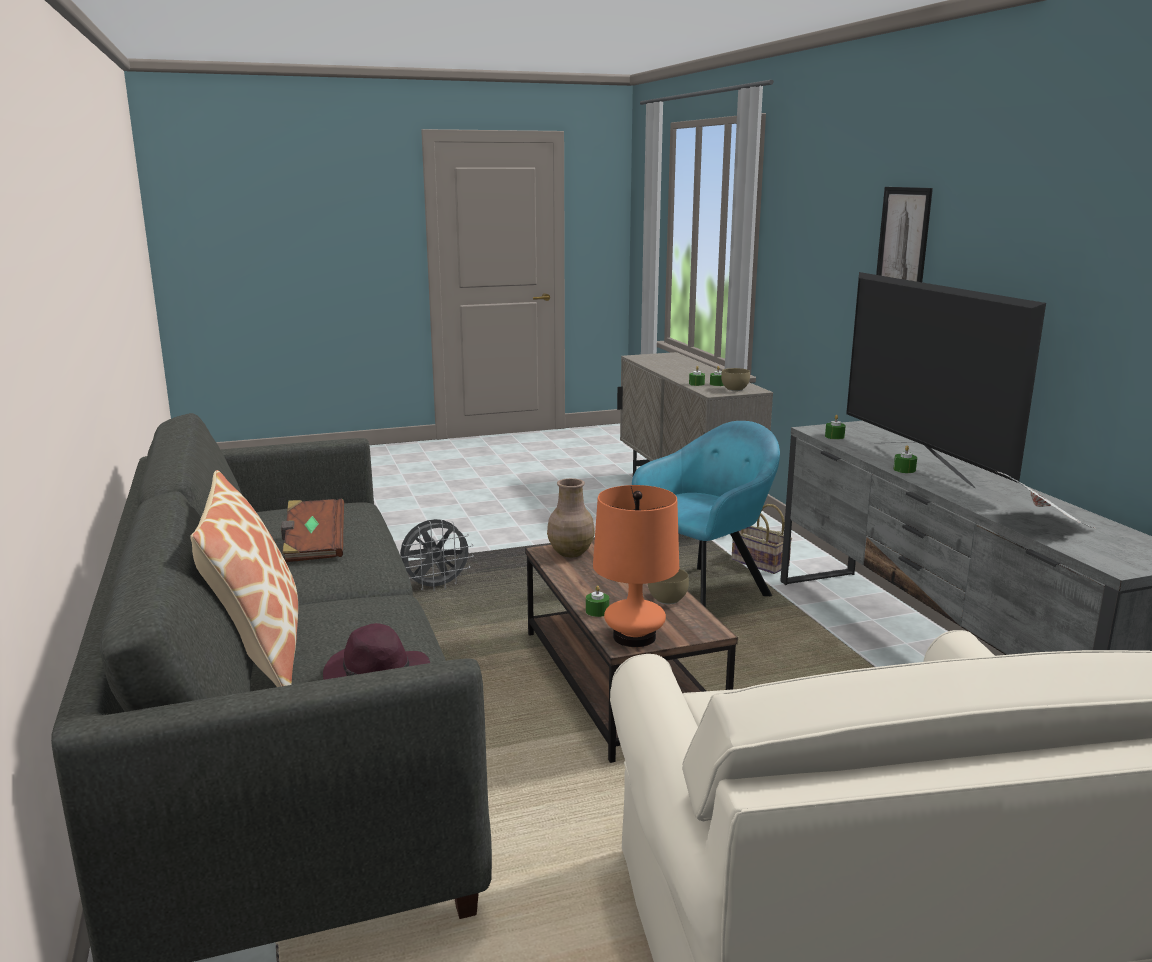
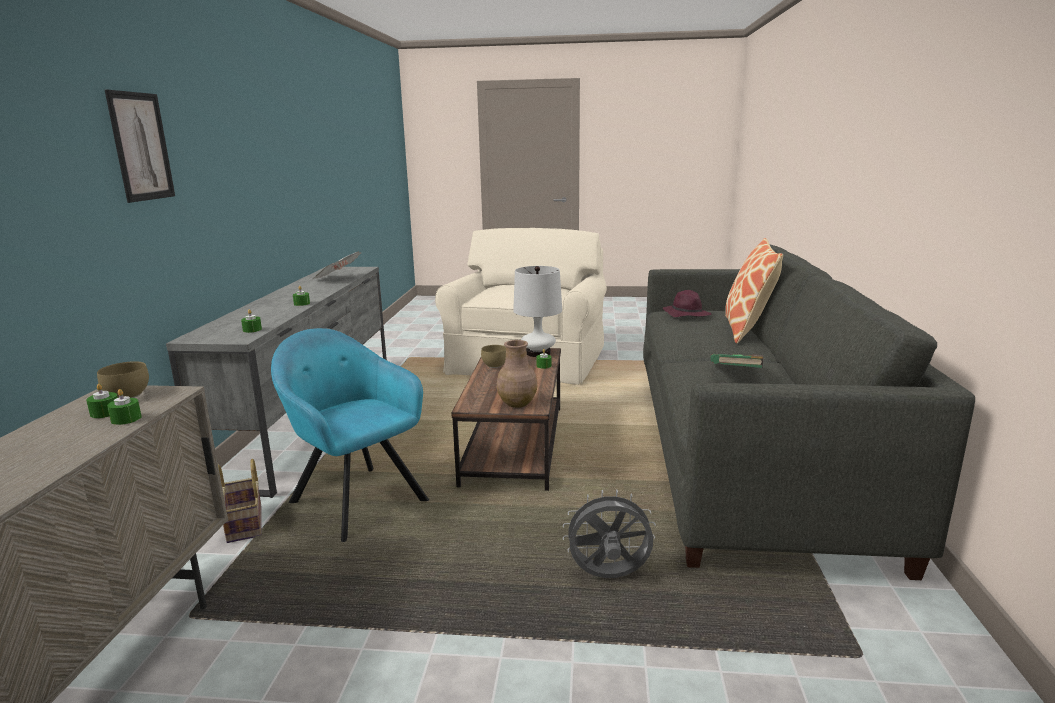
camera: 155 degrees left, 0 degrees up
(314, 546) = (735, 374): brown book -> green book
(634, 637) = (538, 353): orange table lamp -> white table lamp
(705, 593) = (355, 500): turquoise armchair -> turquoise armchair turned 60 degrees clockwise
(921, 463) = (277, 305): television -> none

